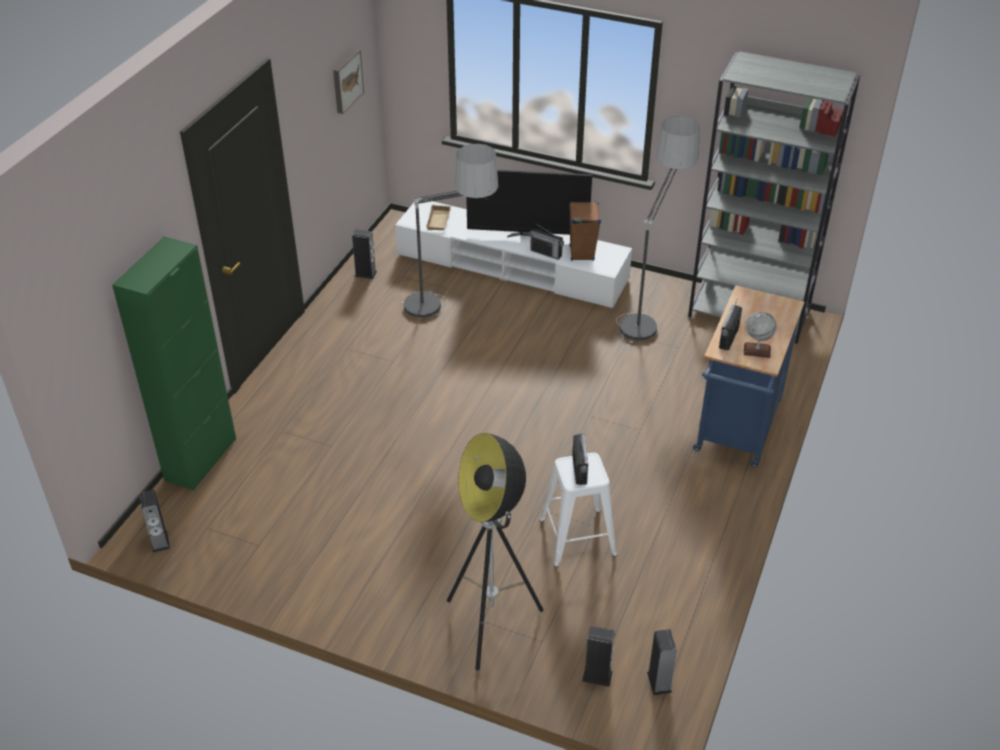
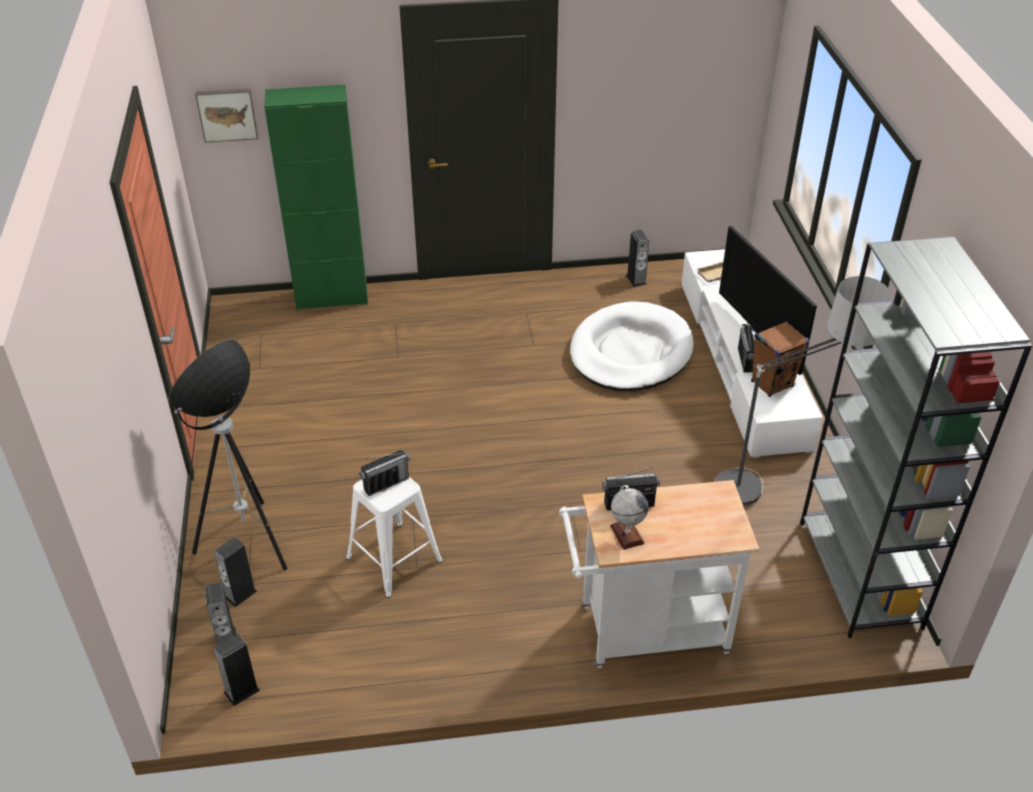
camera: 60 degrees right, 0 degrees up
(160, 541) = (232, 318): speaker -> speaker (240, 594)
(346, 81) = (694, 81): picture -> picture (227, 114)
(450, 314) = (630, 352): floor lamp -> white dog bed
(736, 431) = (644, 631): blue cart -> white cart

